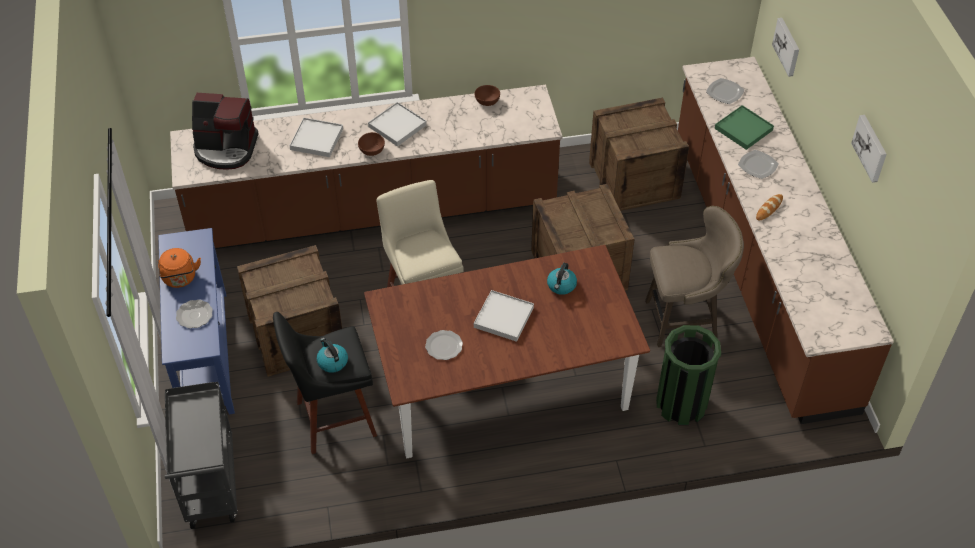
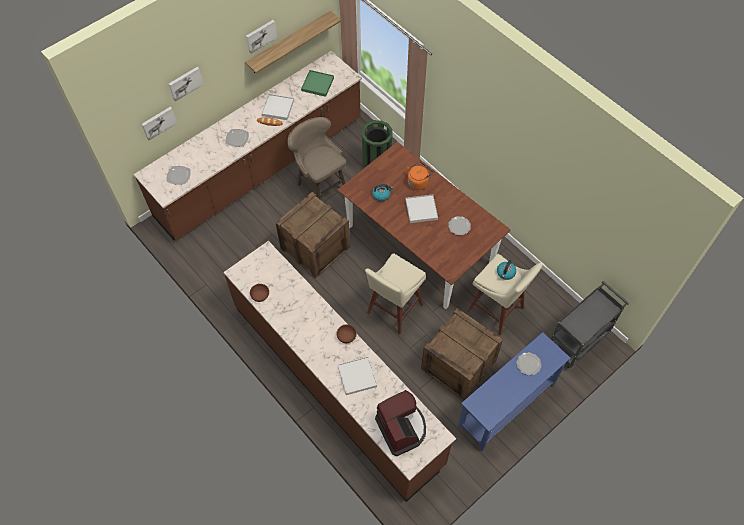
camera: 120 degrees left, 10 degrees up
(180, 279) = (511, 391): orange kettle -> orange kettle (418, 182)
(333, 419) = (496, 311): black stool -> beige stool
(397, 126) = (314, 335): white tray -> white tray (277, 108)
(633, 180) = (224, 253): crate -> none
(743, 129) = (209, 155): green tray -> green tray (317, 84)
(816, 50) = (185, 83): none -> picture
(880, 224) = (289, 43): none -> shelf

